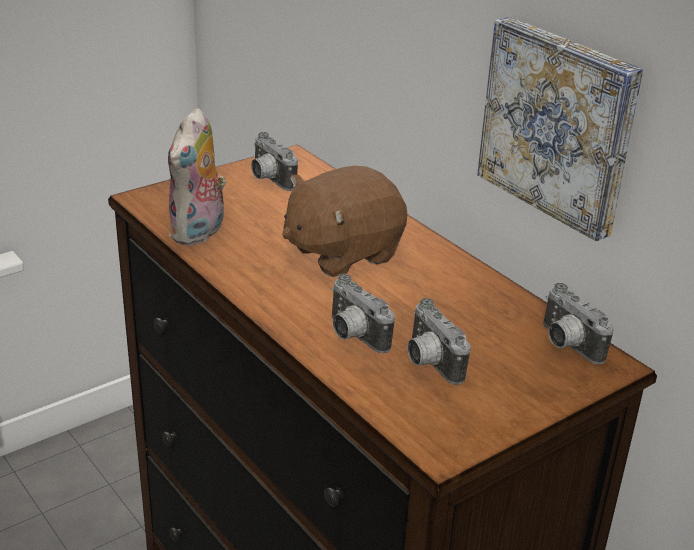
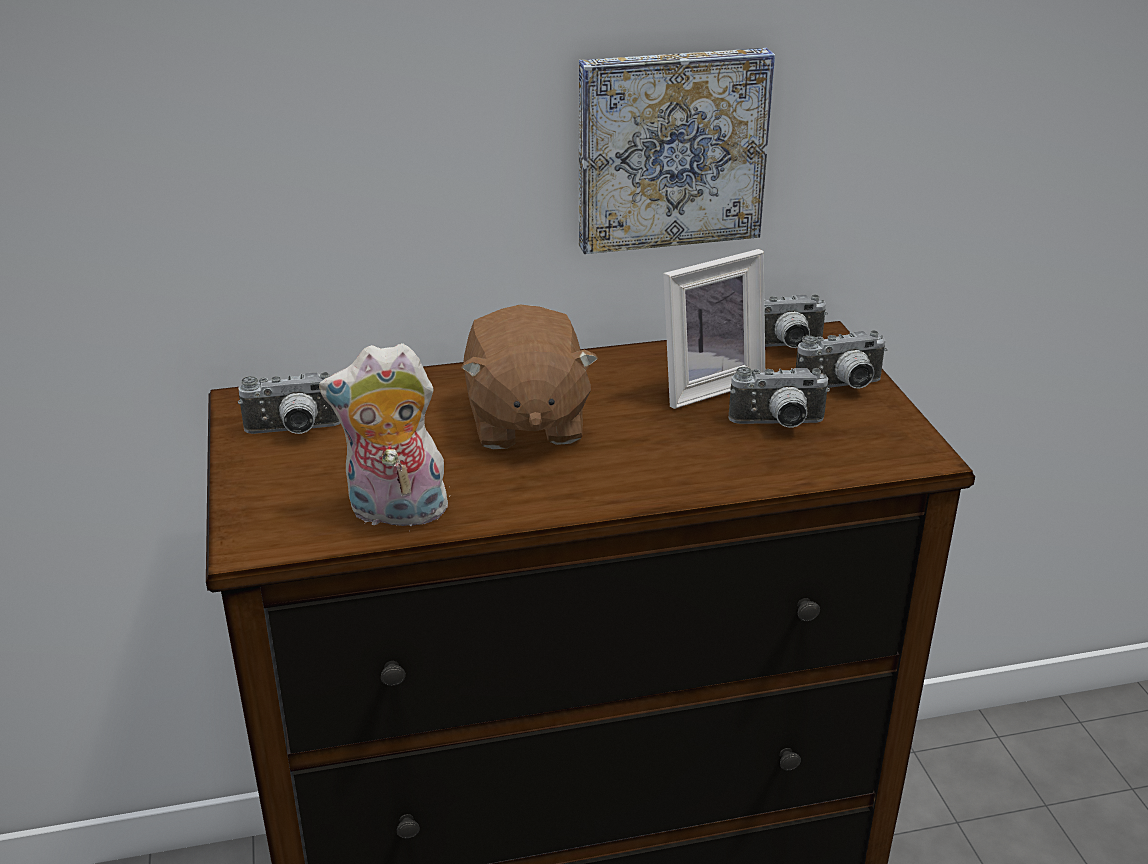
camera: 65 degrees left, 0 degrees up
(199, 233) = (395, 513): plush toy -> plush toy turned 135 degrees clockwise
(352, 336) = (706, 456): camera -> camera (842, 387)
(463, 317) = (706, 385): none -> picture frame

